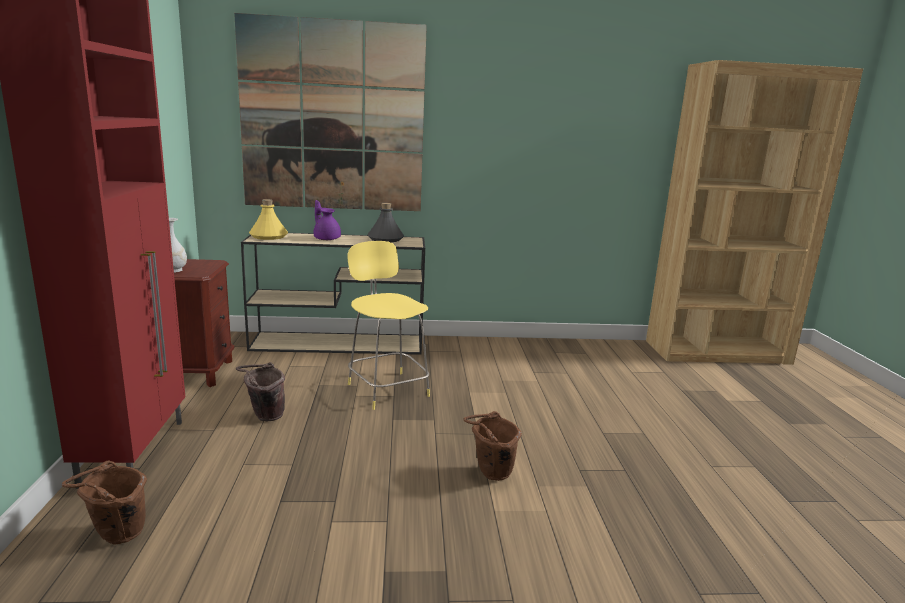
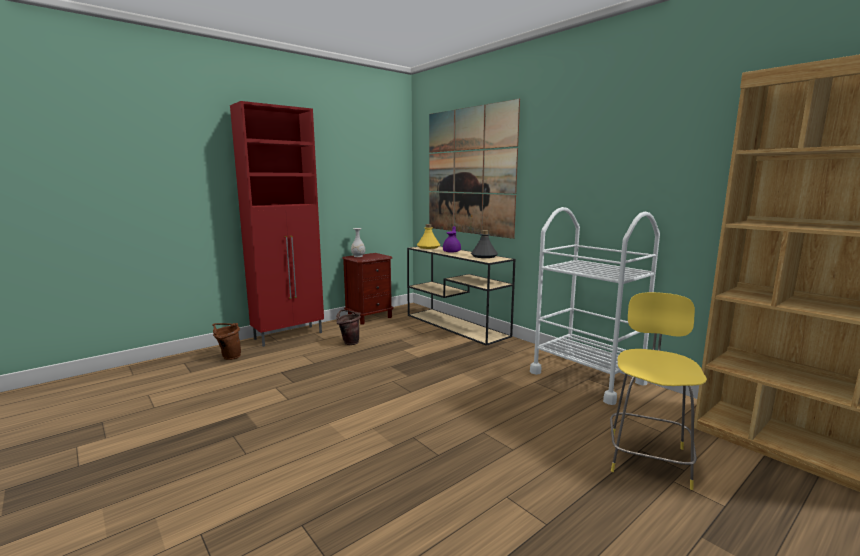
camera: 55 degrees right, 5 degrees down
(387, 389) = (423, 353): yellow stool -> yellow stool (648, 457)
(490, 474) = (367, 410): brown bucket -> none
(552, 351) = (587, 377): none -> white cart

